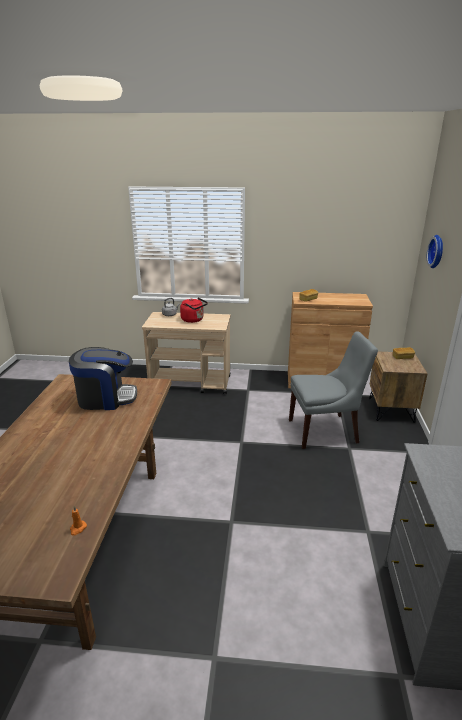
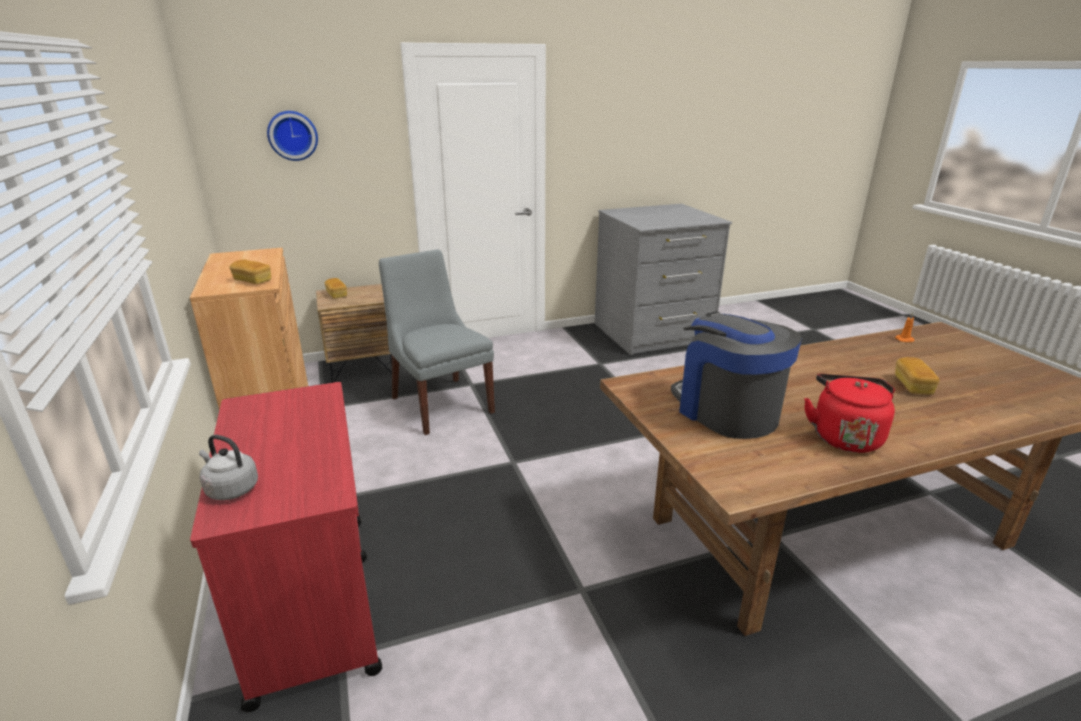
camera: 115 degrees left, 0 degrees up
(40, 474) = (912, 386): none -> bread
(191, 383) = (313, 600): beige cart -> red cart
(193, 320) = (278, 435): red kettle -> red kettle (844, 436)

